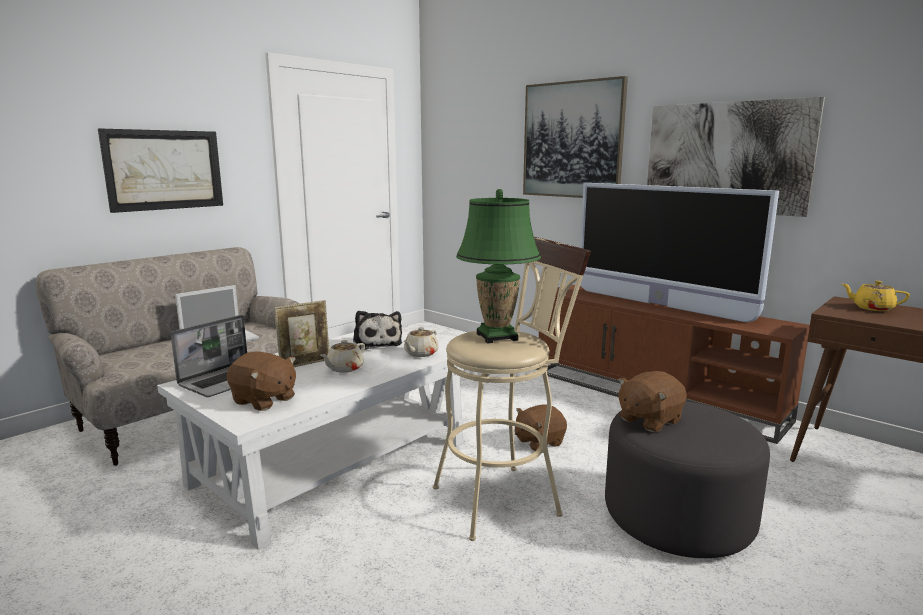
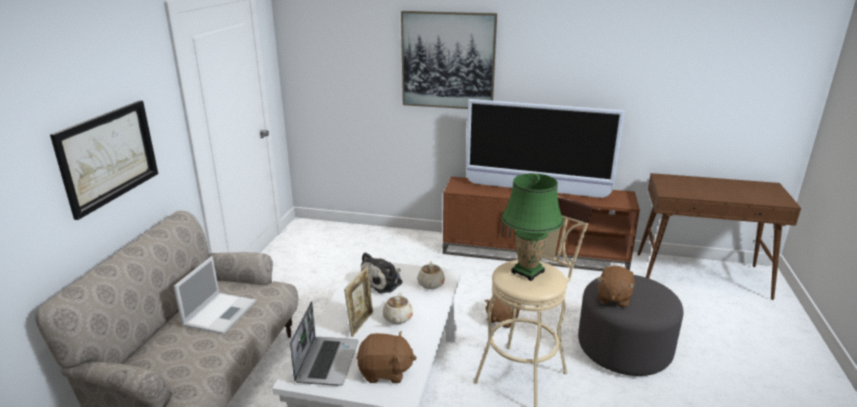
camera: 30 degrees left, 10 degrees up
(376, 343) = (383, 282): plush toy -> plush toy turned 90 degrees clockwise
(726, 157) = (577, 80): picture -> none
(872, 308) = (679, 183): yellow teapot -> none

